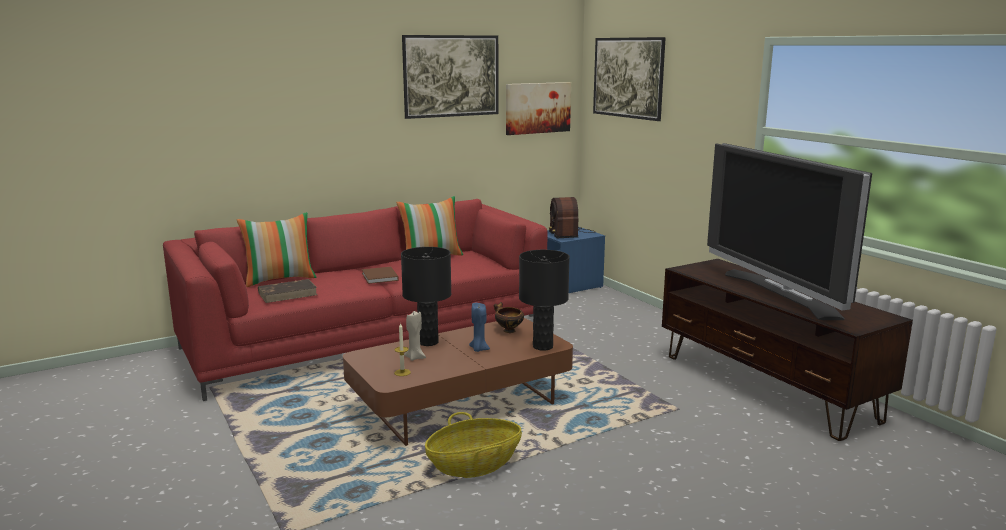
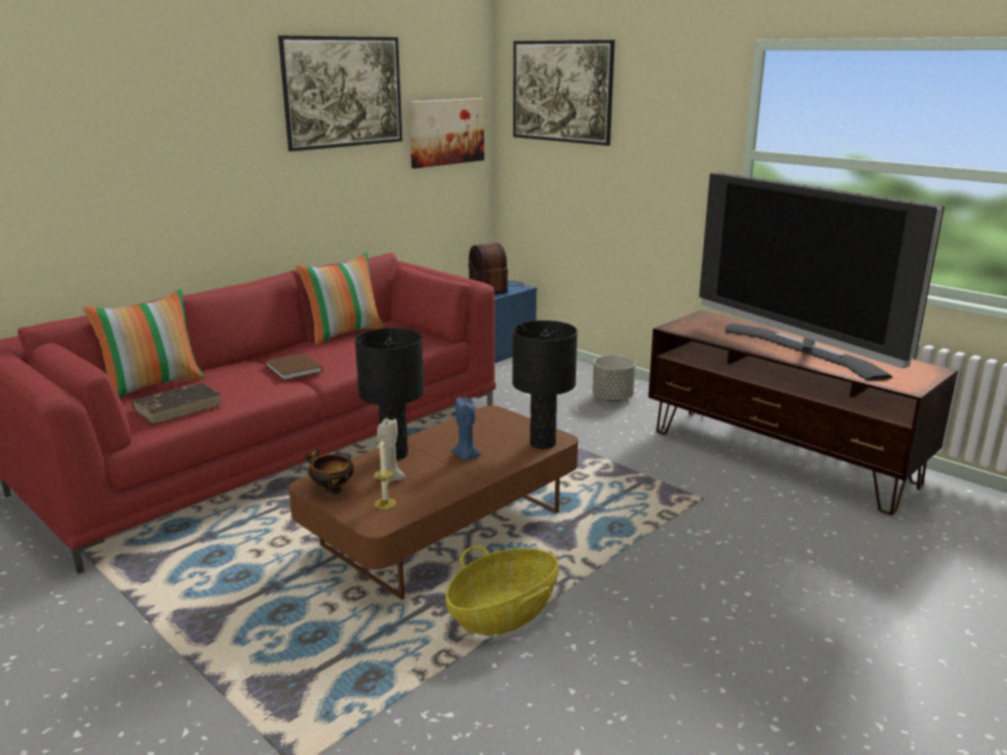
camera: 15 degrees left, 5 degrees up
(508, 330) = (487, 426): bowl -> bowl (331, 490)
(646, 328) = (612, 398): none -> grey planter

